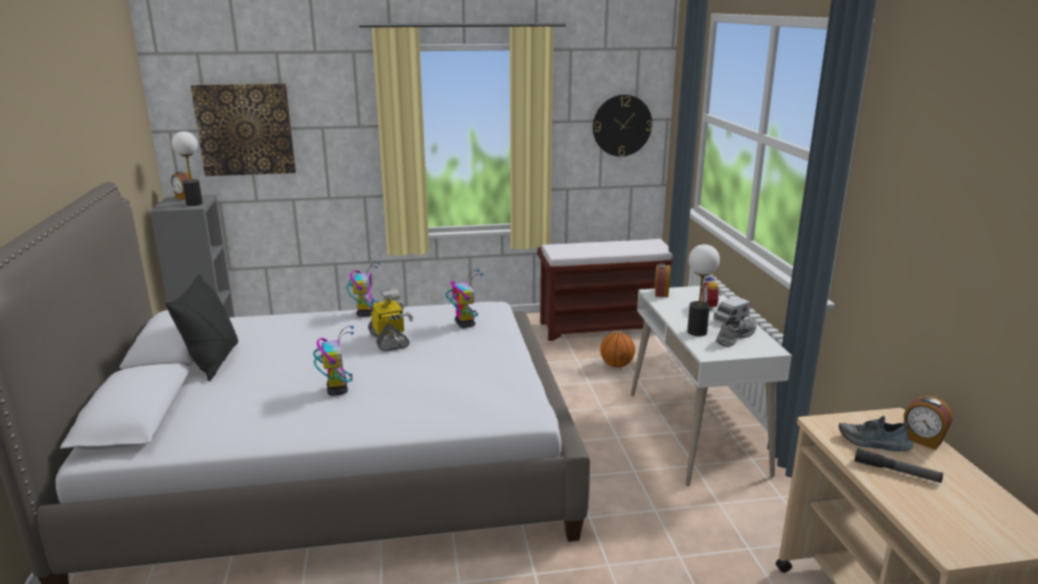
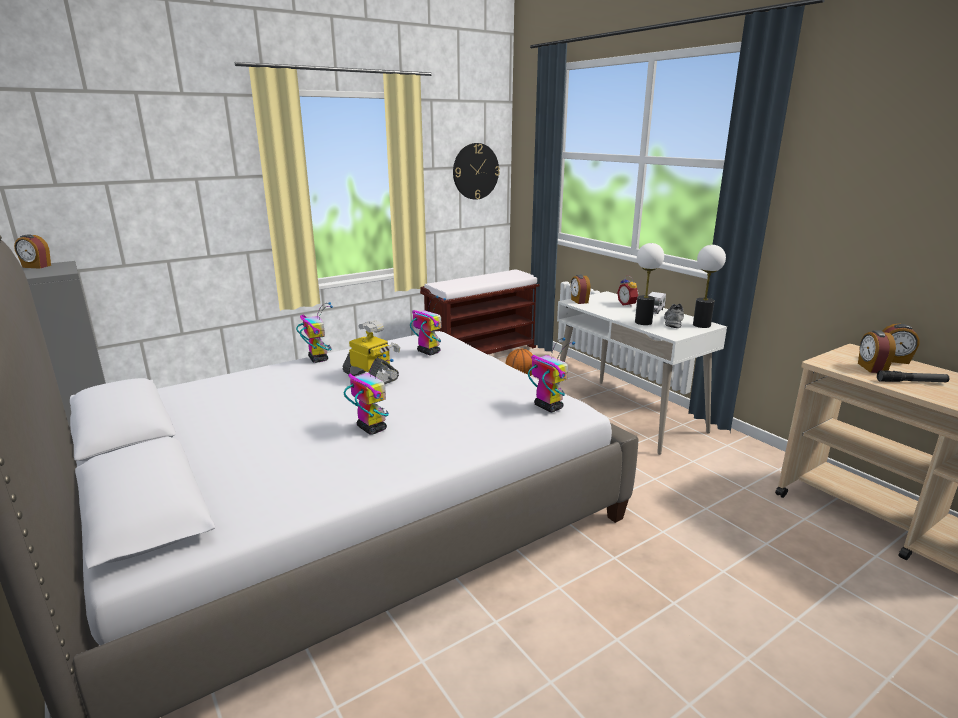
camera: 25 degrees left, 0 degrees up
(194, 204) = (58, 270): table lamp -> table lamp (702, 325)
(213, 362) = (191, 432): black pillow -> none
(245, 129) = (104, 182): picture -> none
(504, 405) = (548, 407): none -> toy robot
(873, 443) = (871, 368): shoe -> alarm clock

